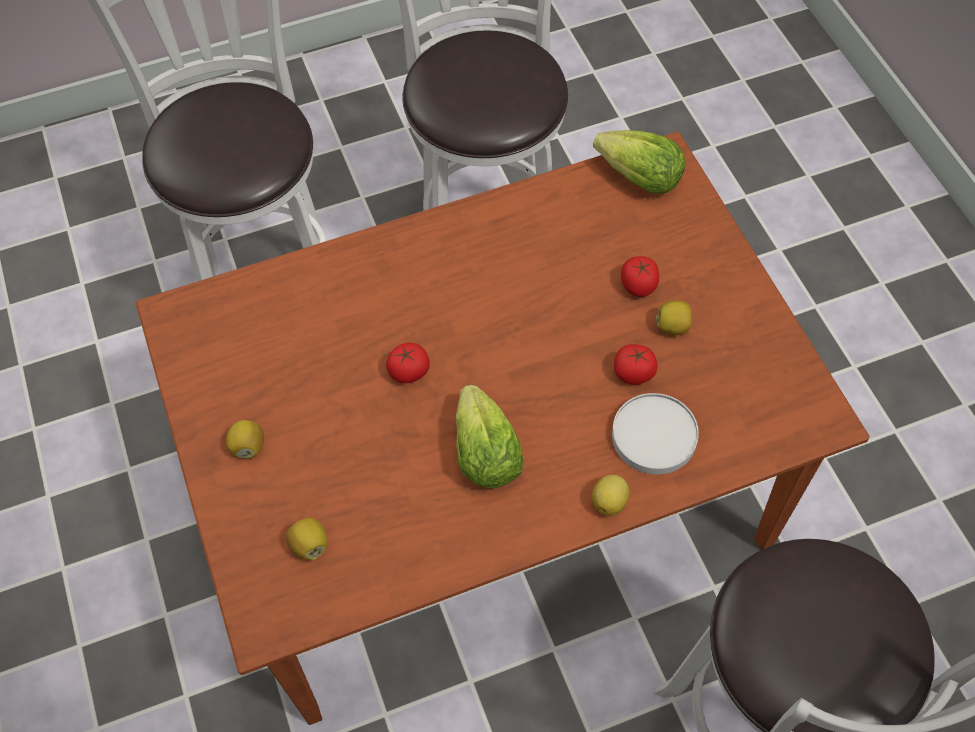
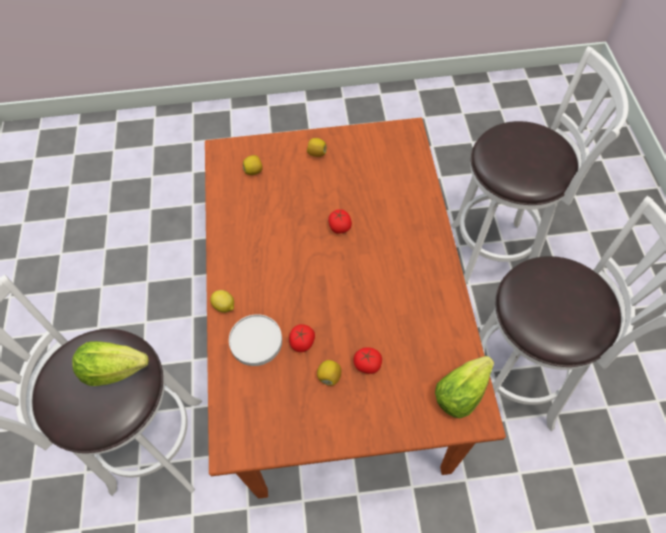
camera: 105 degrees right, 0 degrees up
(485, 455) = (275, 253): lettuce -> lettuce (113, 369)

